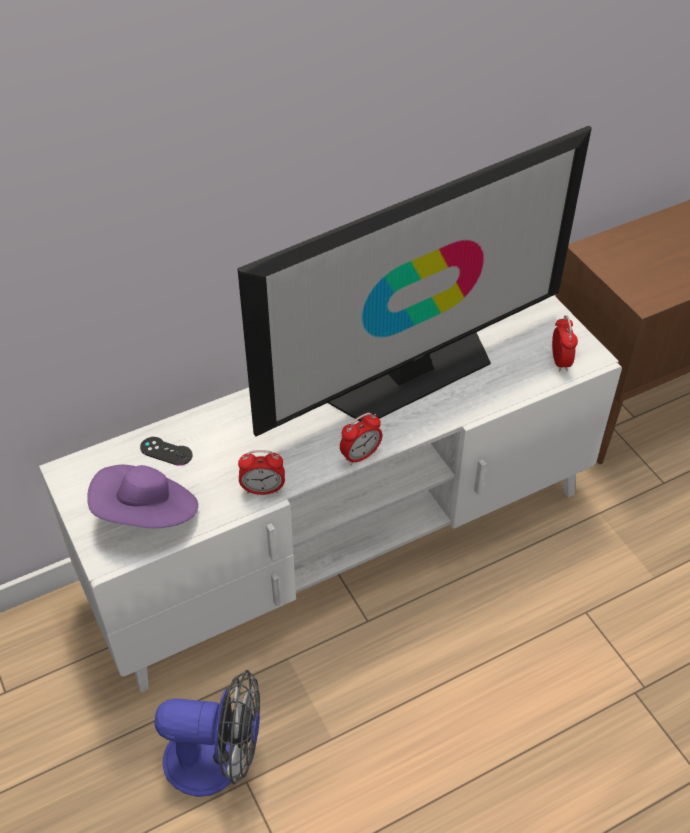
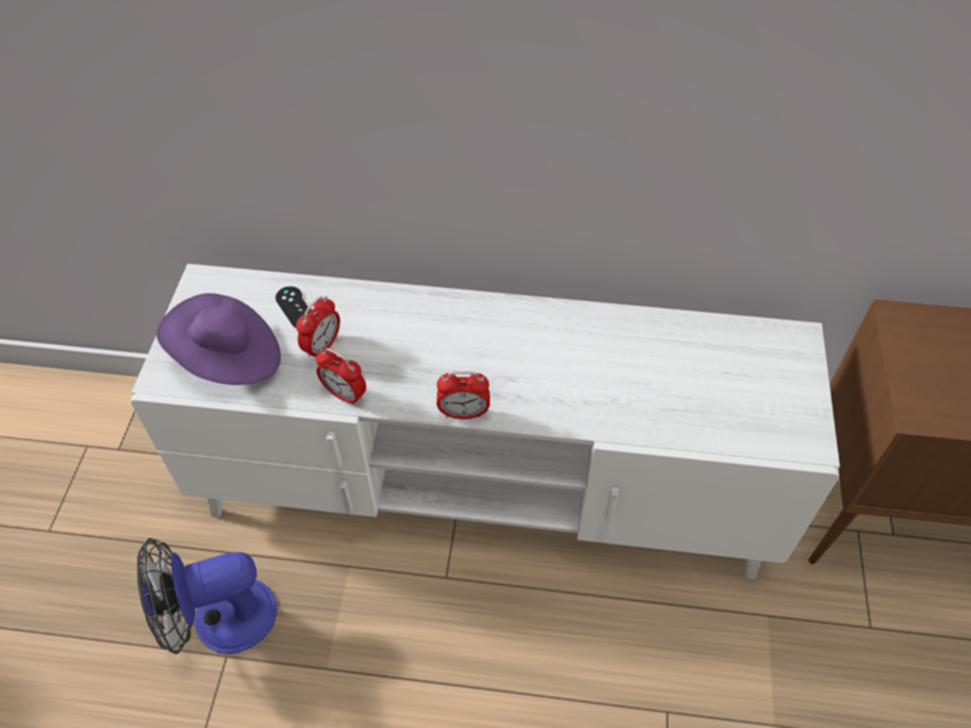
camera: 35 degrees right, 5 degrees up
(217, 761) = (220, 620): fan -> fan turned 120 degrees clockwise
(411, 373) = (589, 355): television -> none
(560, 361) = (767, 429): alarm clock -> alarm clock (322, 346)

